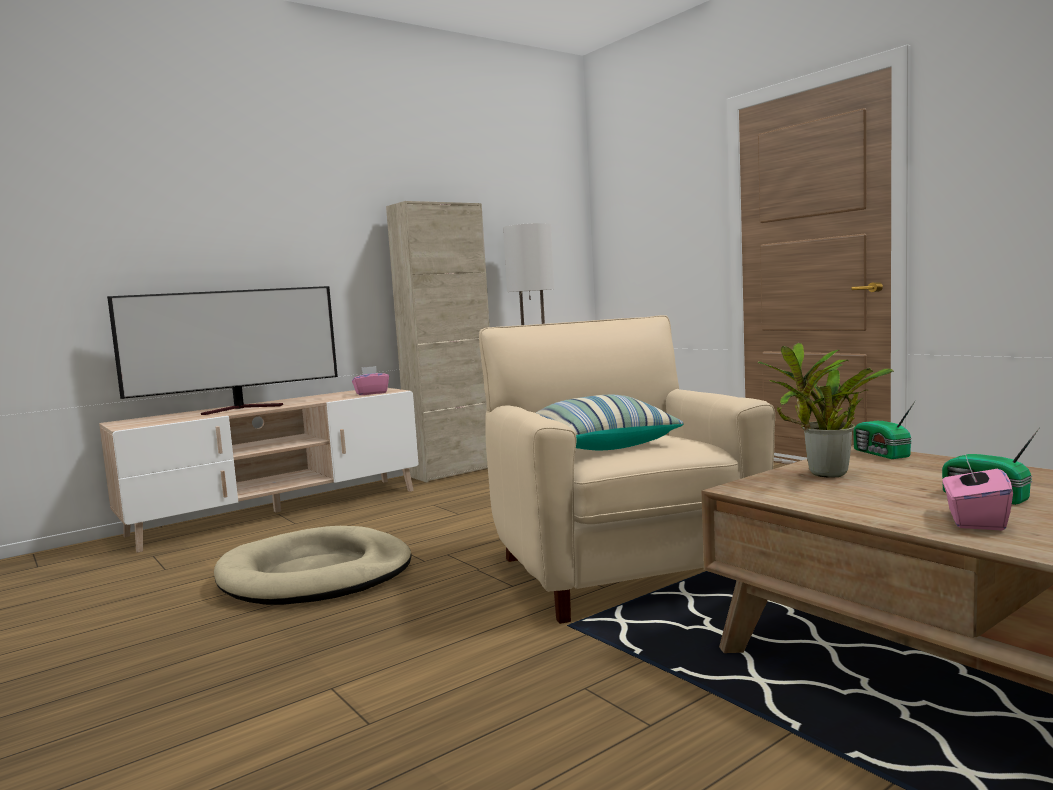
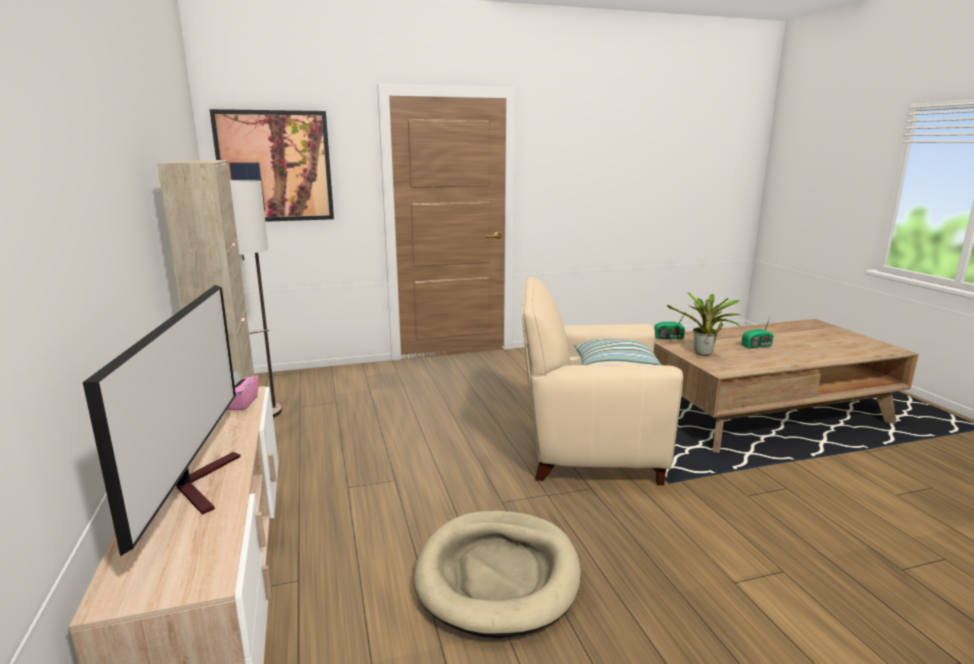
camera: 70 degrees left, 10 degrees up
(637, 214) = (275, 166): none -> picture
(974, 520) = (790, 355): pink tissue box -> none

